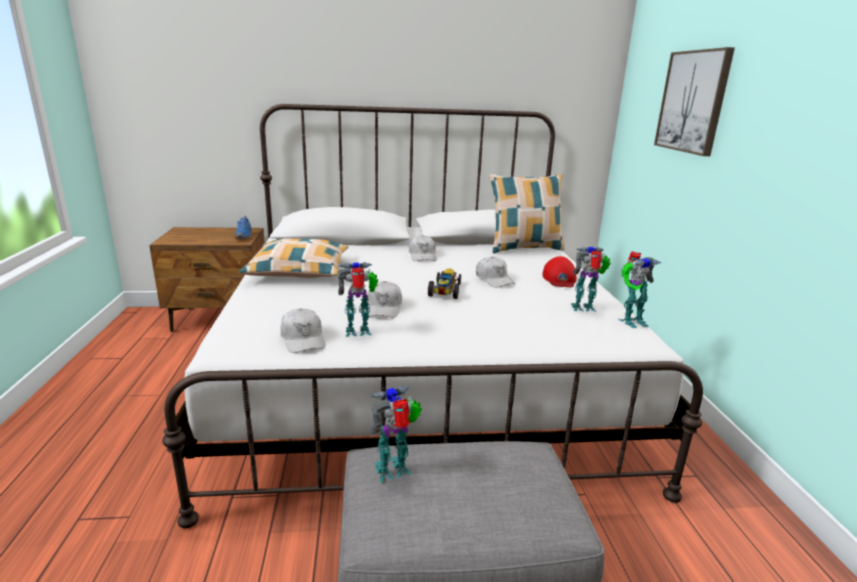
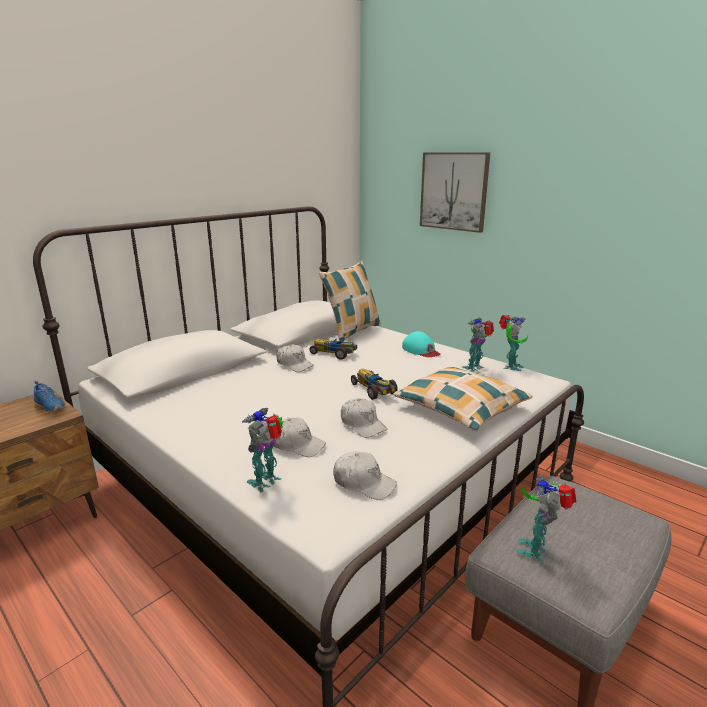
camera: 40 degrees left, 0 degrees up
(298, 271) = (218, 421): pillow -> pillow (461, 408)
(359, 332) = (390, 454): toy robot -> toy robot (267, 482)
(471, 258) = (334, 354): none -> toy car
(494, 279) = (385, 366): white cap -> white cap (297, 445)
(559, 279) = (421, 350): red cap -> turquoise cap

